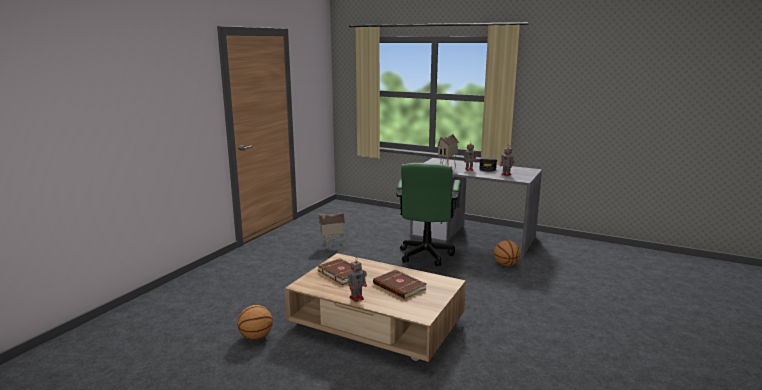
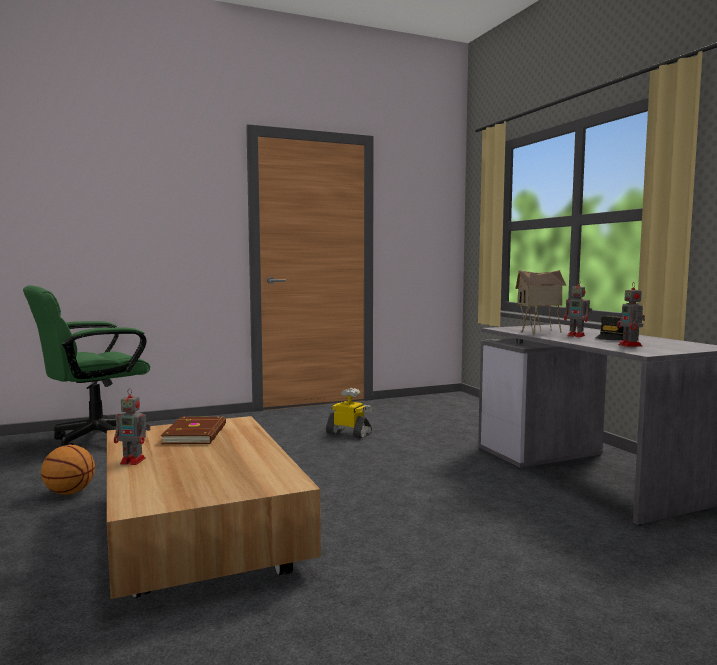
camera: 40 degrees right, 10 degrees down
(333, 246) = (349, 433): toy house -> toy robot
(399, 287) = (211, 466): brown book -> none
(426, 257) = (448, 476): green office chair -> green office chair (92, 441)
(506, 265) = (573, 527): basketball -> none

